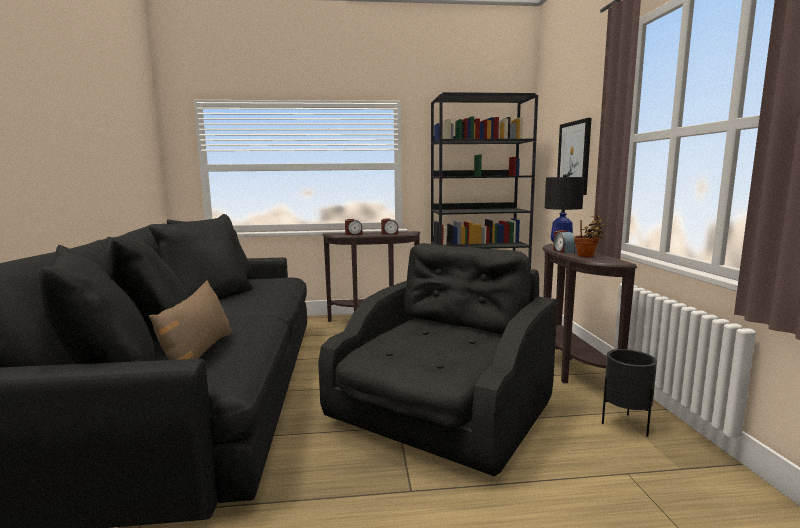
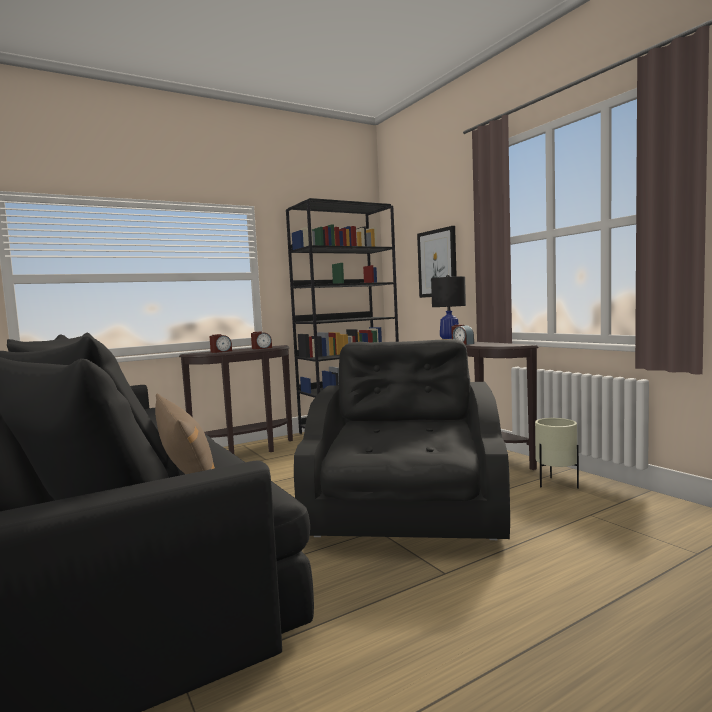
camera: 25 degrees left, 5 degrees down
(587, 256) = (489, 344): potted plant -> none
(625, 425) = (556, 485): black planter -> beige planter

